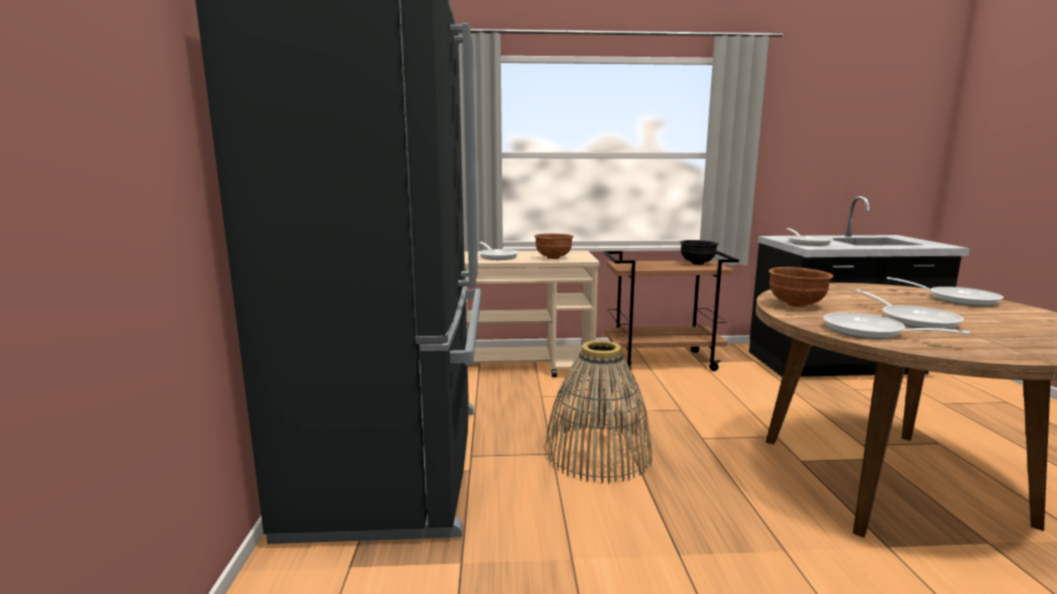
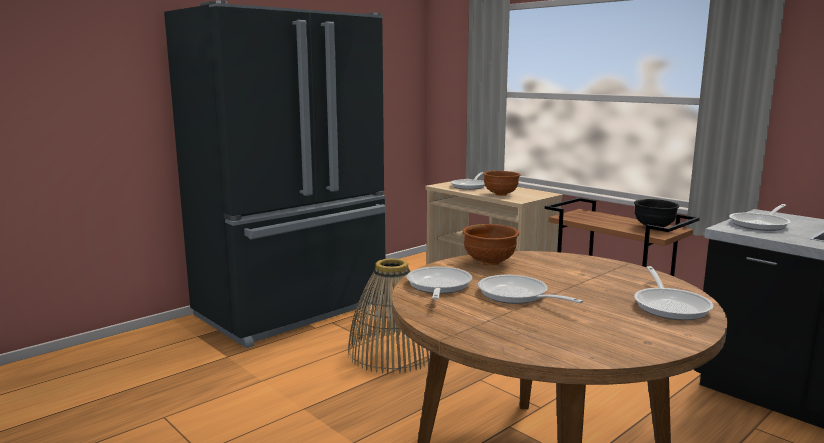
camera: 50 degrees right, 0 degrees up
(914, 320) = (517, 296): frying pan -> frying pan turned 105 degrees clockwise

